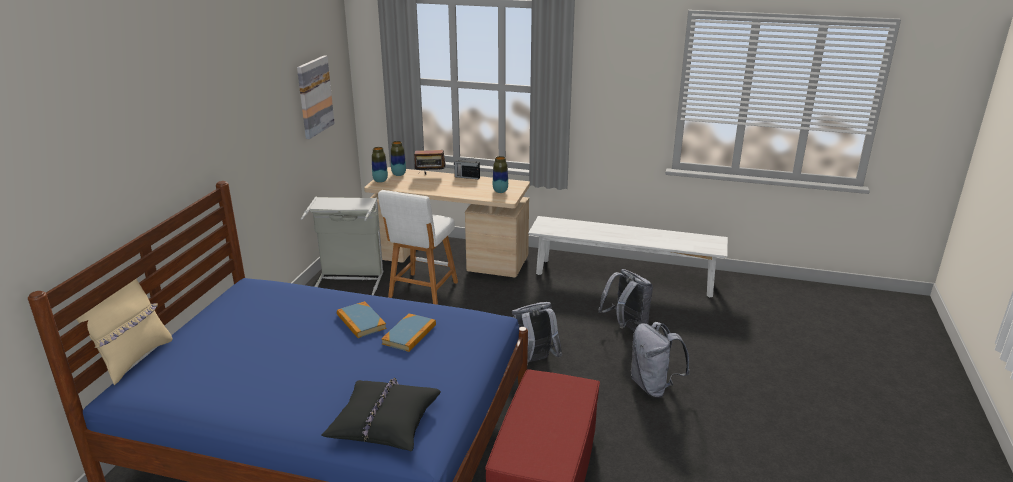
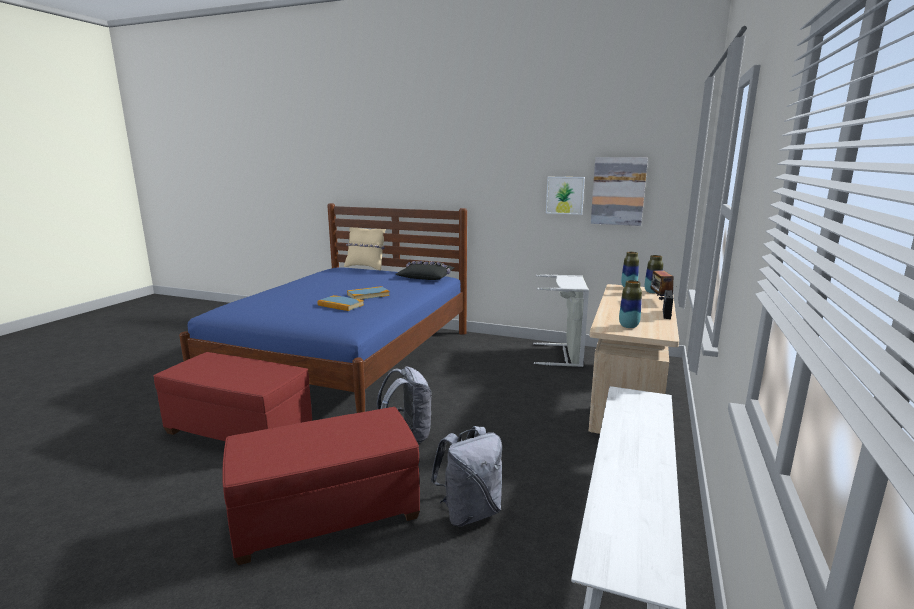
camera: 95 degrees right, 10 degrees down
(285, 118) = (565, 195): none -> picture
(384, 422) = (247, 302): black pillow -> black pillow (427, 277)
(422, 291) = (549, 384): white stool -> none
(654, 386) = (326, 514): grey backpack -> red ottoman

